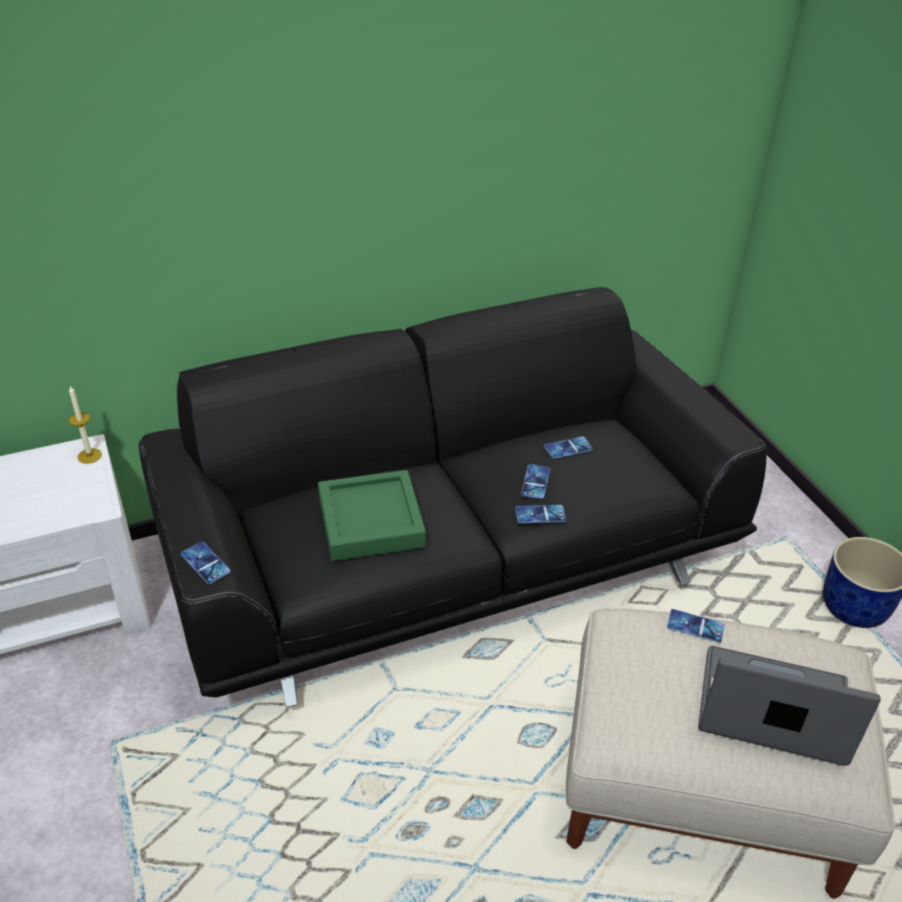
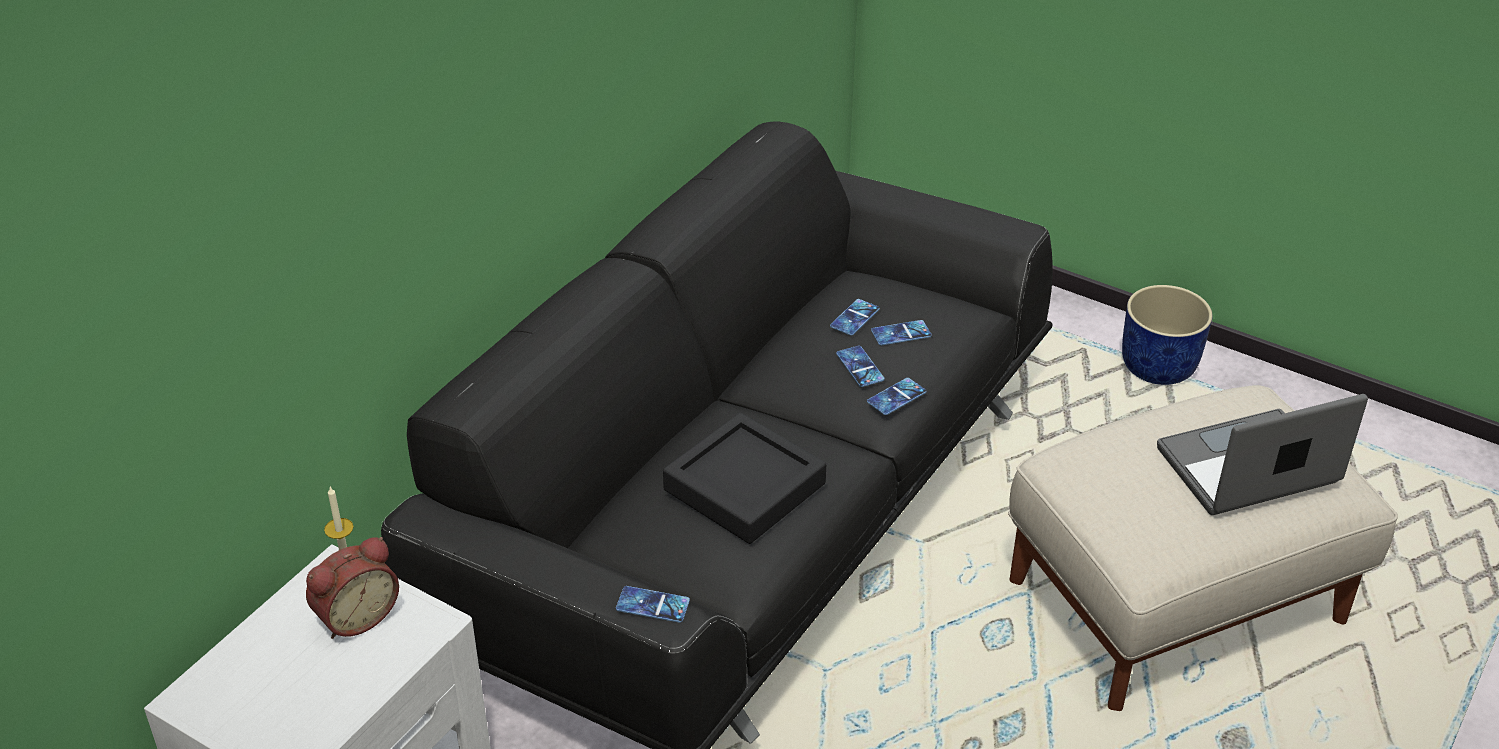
camera: 35 degrees left, 0 degrees up
(65, 481) = (355, 616): none -> alarm clock
(371, 522) = (744, 486): green tray -> black tray
(695, 626) = (1125, 430): phone -> phone (901, 333)

